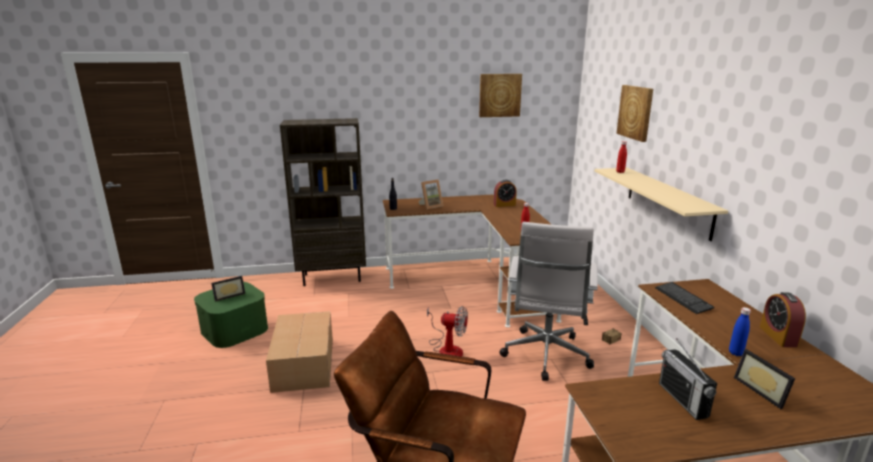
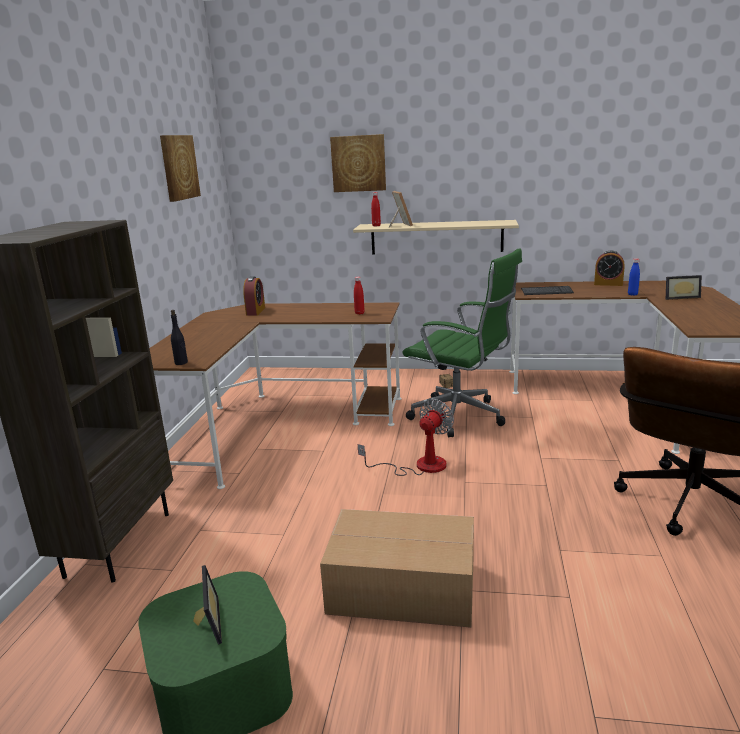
camera: 70 degrees left, 0 degrees up
(430, 206) = (203, 342): picture frame -> picture frame (399, 225)
(545, 357) = (461, 417): white office chair -> green office chair
(683, 400) = (698, 312): radio -> none

